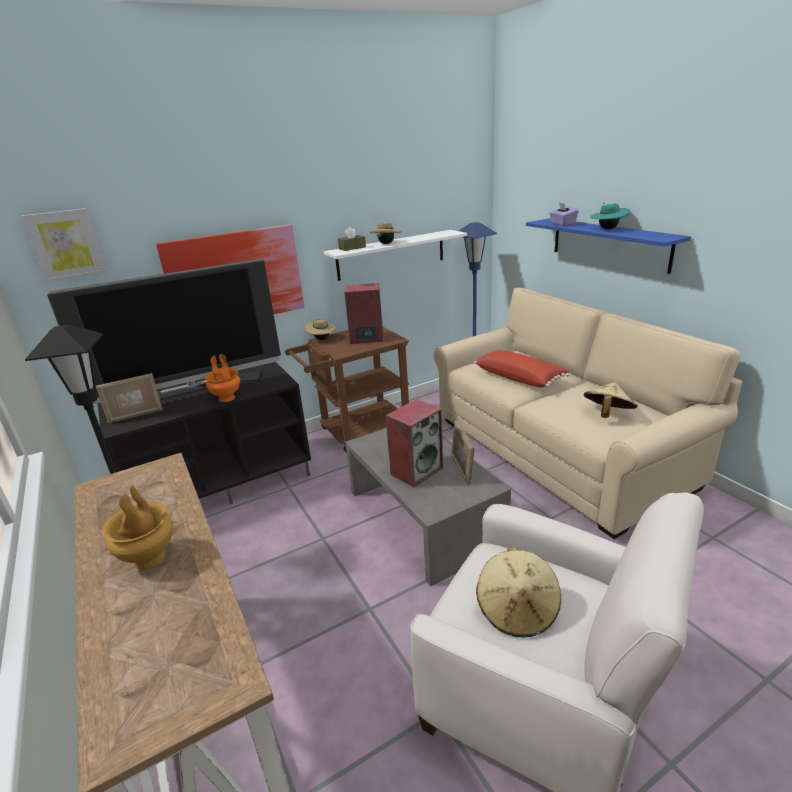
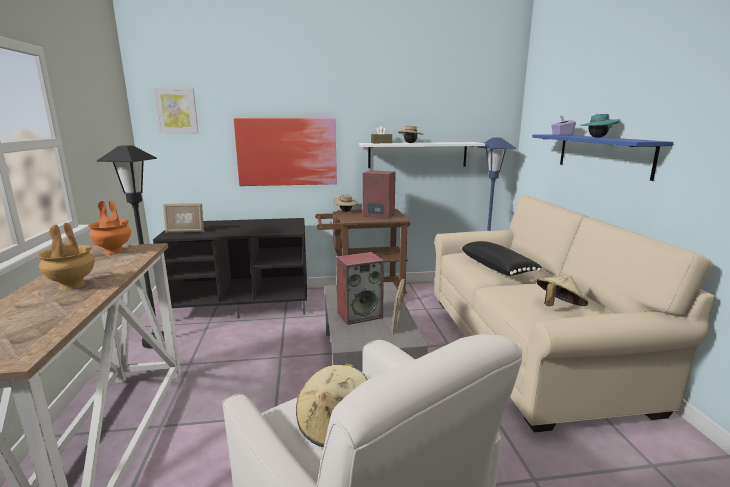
camera: 20 degrees right, 10 degrees down
(194, 390) = (234, 226): television -> none
(227, 398) = (249, 233): orange vase -> orange vase (114, 251)
(520, 378) = (497, 267): red pillow -> black pillow

